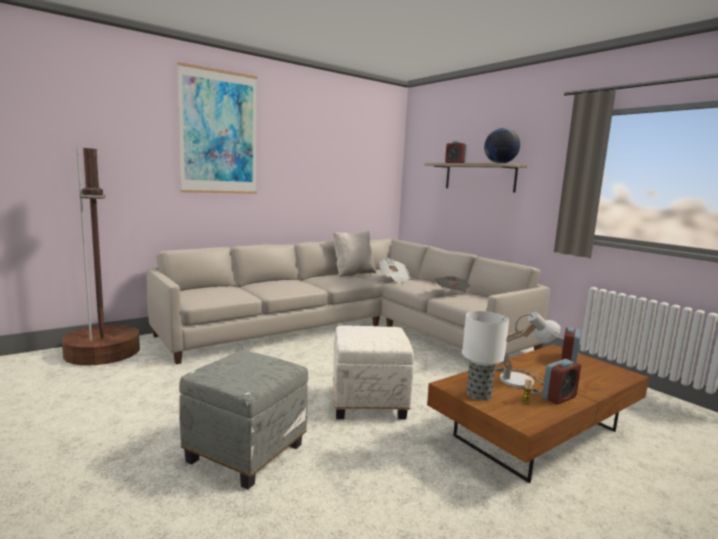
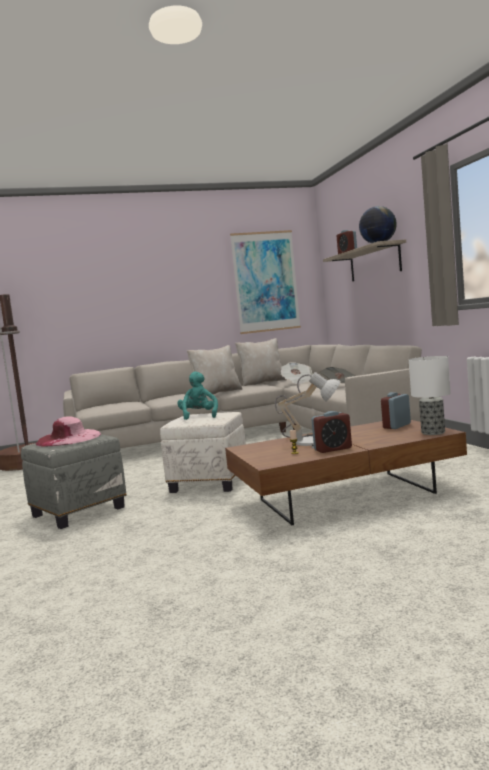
camera: 20 degrees right, 5 degrees down
(219, 133) = (117, 266): picture -> picture (265, 282)
(246, 367) = (68, 438): none -> pink hat
(320, 284) = (216, 393): none -> beige pillow
(368, 333) = (199, 416): none -> turquoise plush toy
(479, 394) = (258, 451): table lamp -> table lamp (433, 432)

